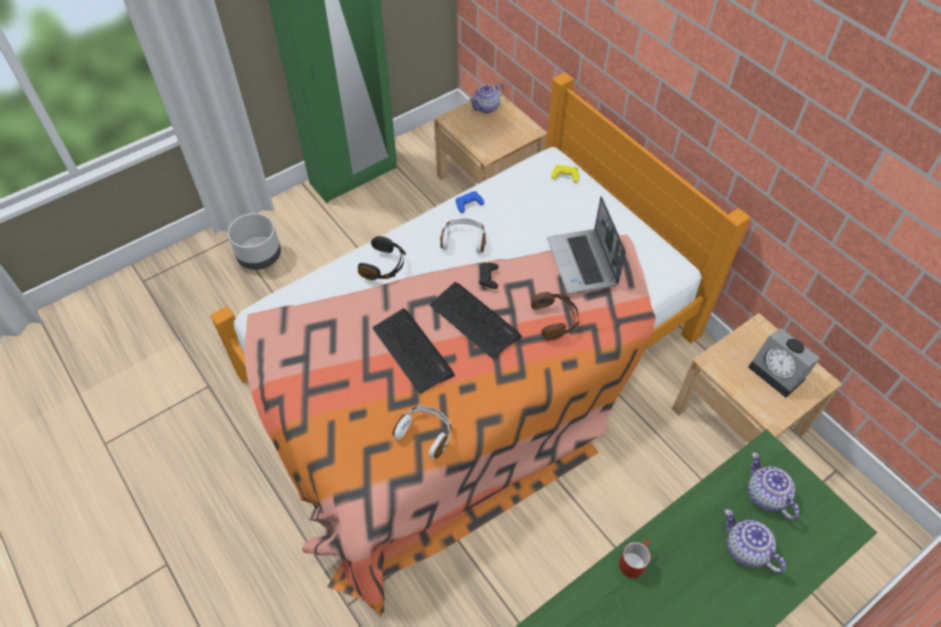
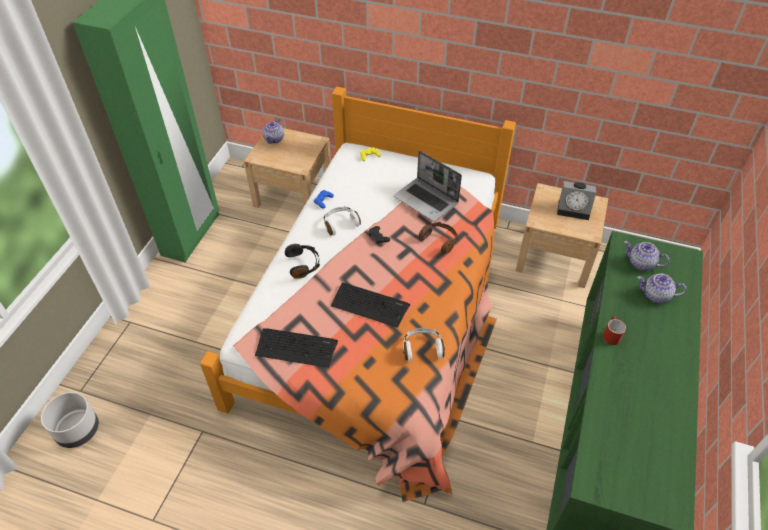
camera: 35 degrees left, 5 degrees down
(260, 257) = (165, 324): grey planter -> grey planter (78, 431)
(474, 320) = (392, 266): keyboard -> keyboard (296, 348)

